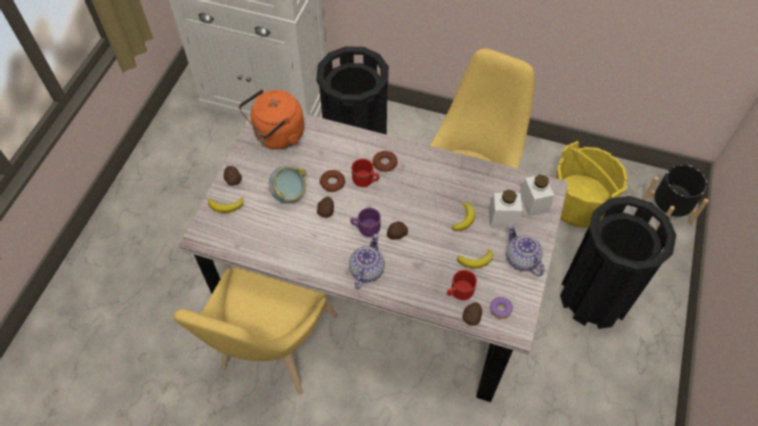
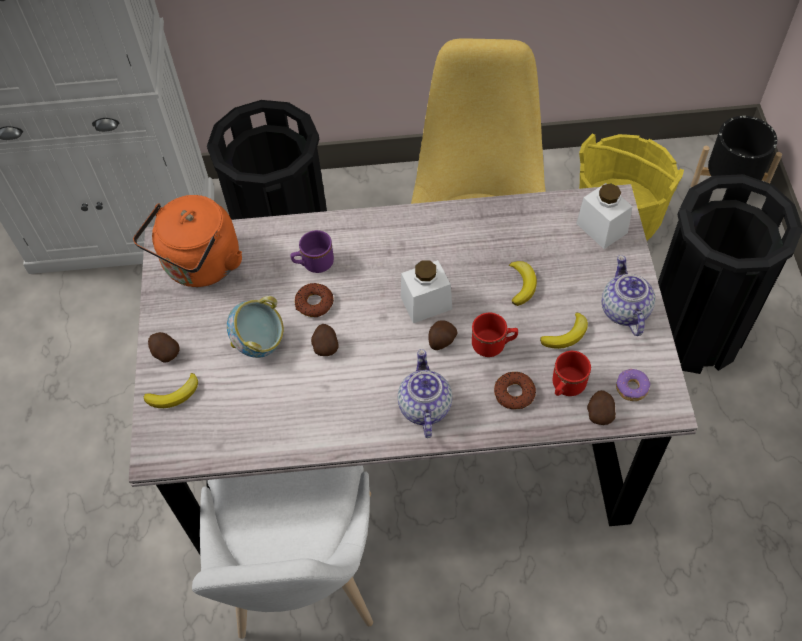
camera: 20 degrees left, 0 degrees up
(274, 348) = (303, 576): yellow chair -> white chair
(365, 228) = (393, 349): purple mug -> purple mug (313, 263)
(366, 181) = (360, 283): red mug -> red mug (493, 344)
(384, 163) = (374, 249): donut -> donut (514, 393)
(503, 217) = (572, 263): white jar -> white jar (426, 303)
(521, 259) = (624, 310): teapot -> teapot turned 45 degrees clockwise

